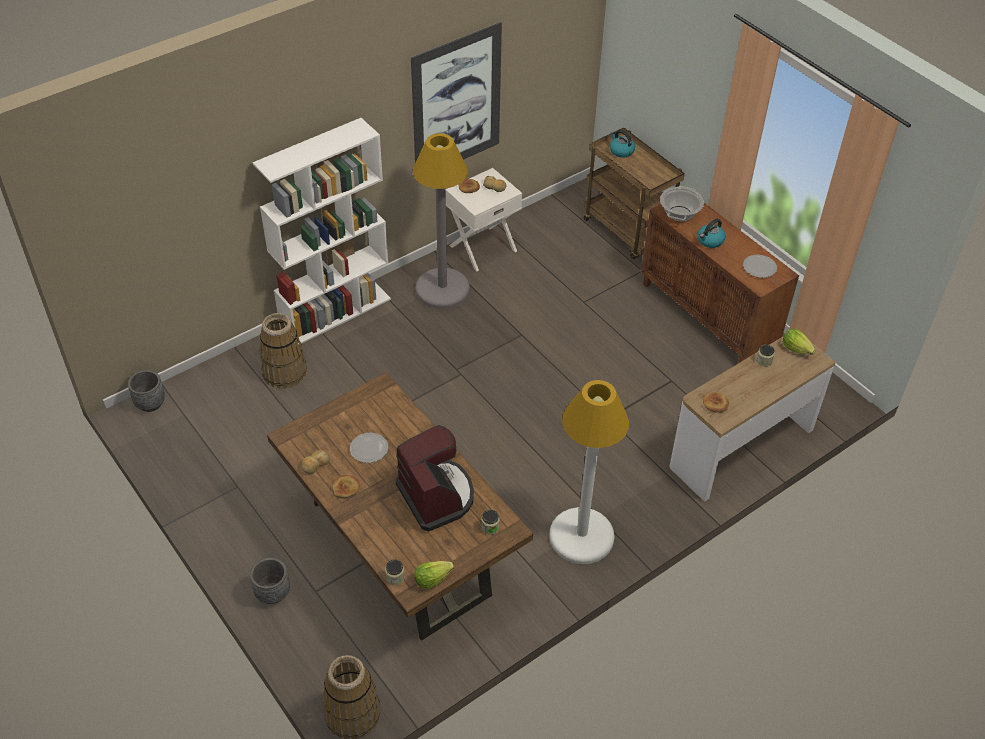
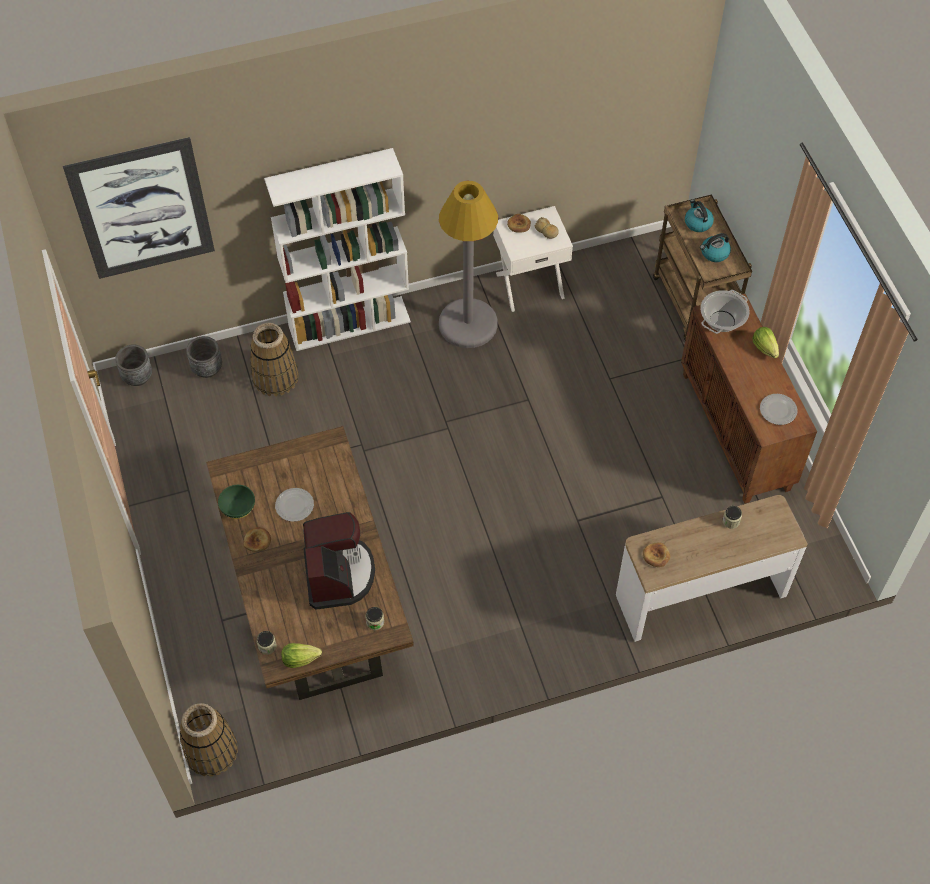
camera: 20 degrees right, 10 degrees up
(272, 593) = (182, 610): grey planter -> grey planter (207, 368)
(315, 465) = (238, 507): bread -> green bowl
(457, 102) = (512, 141): picture -> picture (142, 209)
(581, 536) = (494, 641): white floor lamp -> none
(710, 241) = (739, 363): kettle -> kettle (714, 253)
(796, 349) = (772, 517): lettuce -> lettuce (765, 347)

